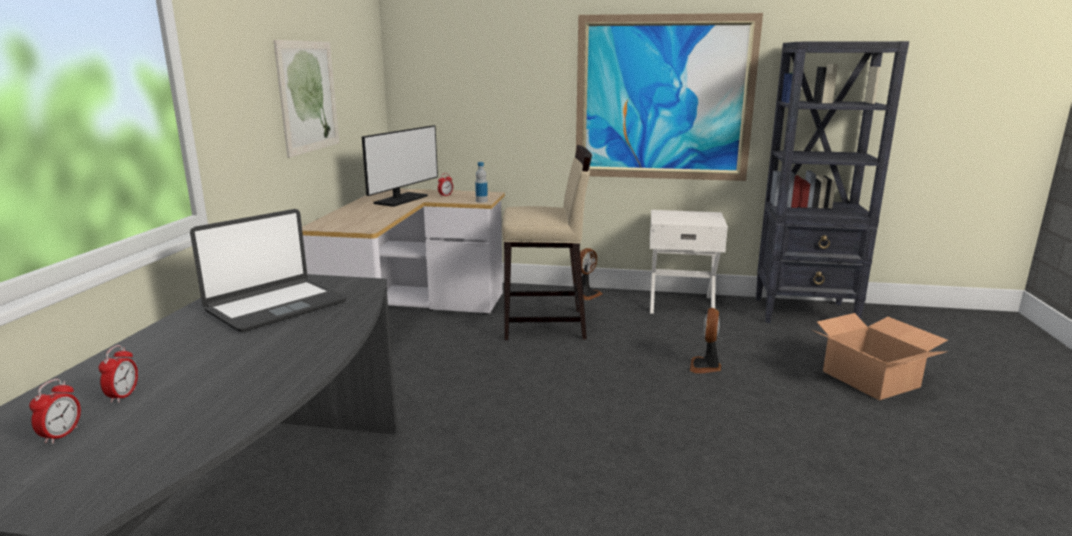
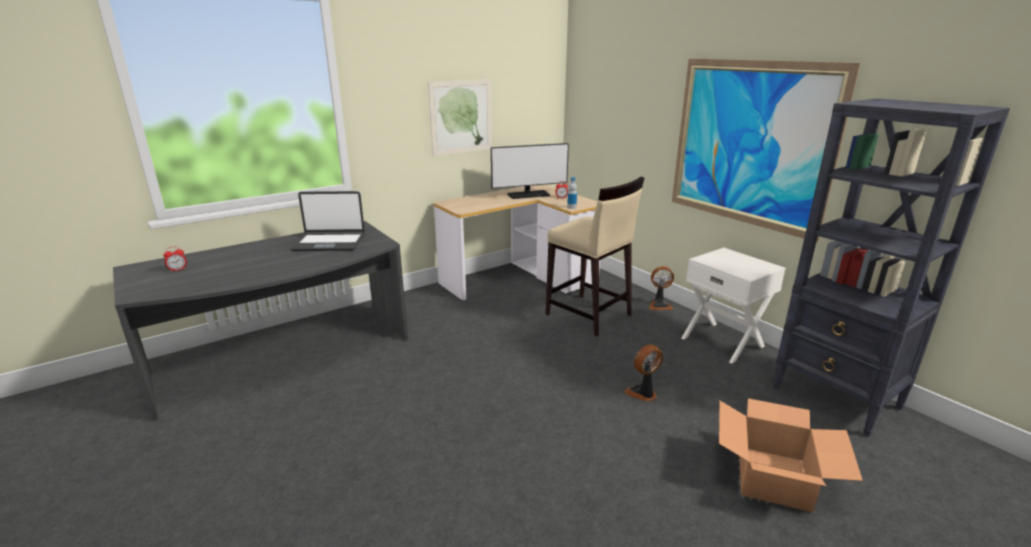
camera: 45 degrees right, 5 degrees up
(123, 396) = (215, 263): alarm clock -> none

